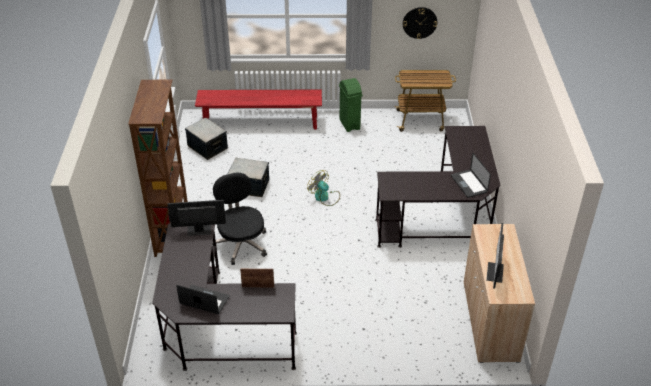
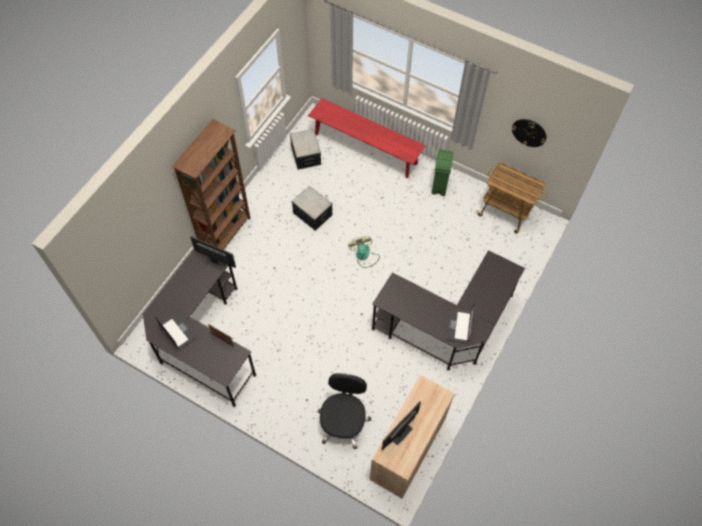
camera: 30 degrees right, 20 degrees up
(241, 243) = (270, 269): black office chair -> black office chair (343, 422)

